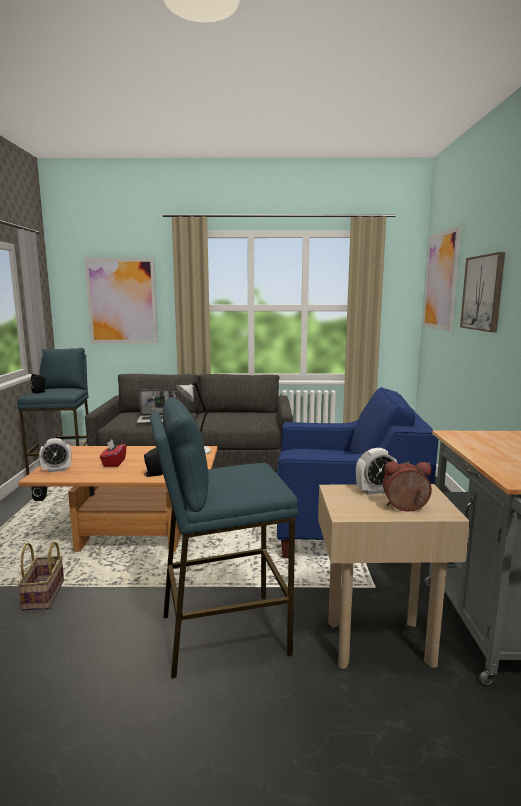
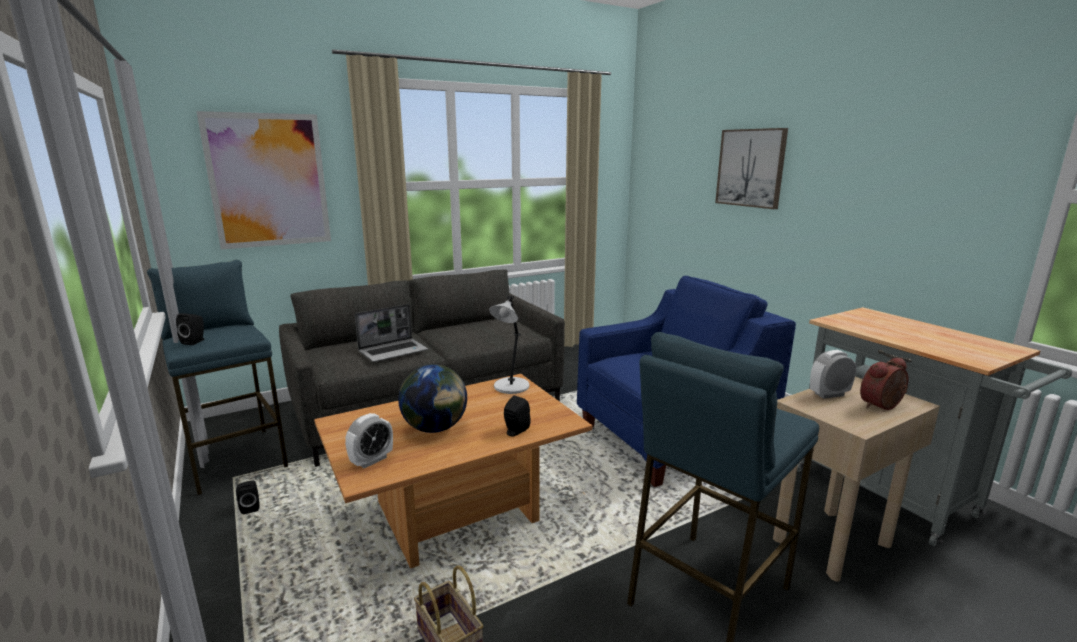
camera: 30 degrees left, 5 degrees up
(114, 463) = (435, 428): red tissue box -> globe
(375, 491) = (829, 394): alarm clock -> alarm clock turned 150 degrees counterclockwise
(441, 281) = (669, 151): picture -> none

